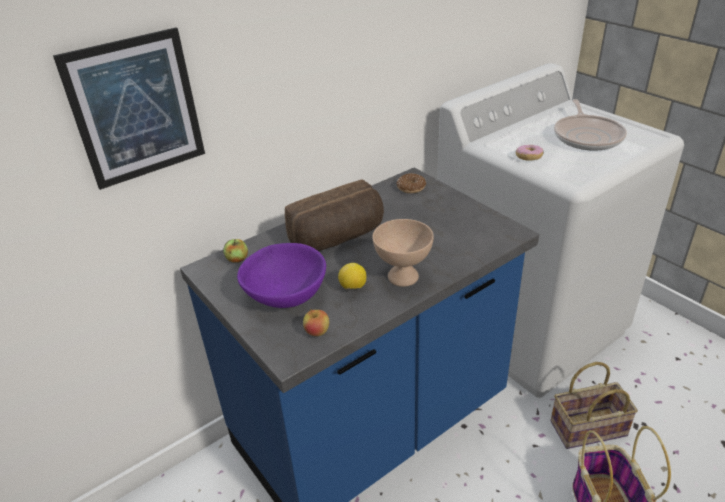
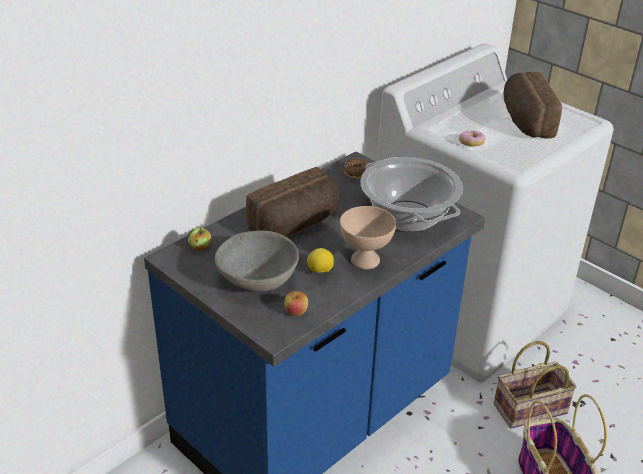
camera: 10 degrees left, 0 degrees up
(136, 109) = (122, 106): picture -> none
(284, 294) = (256, 279): purple bowl -> grey bowl
(456, 232) = (408, 217): none -> cooking pot
(587, 136) = (524, 121): frying pan -> bread

